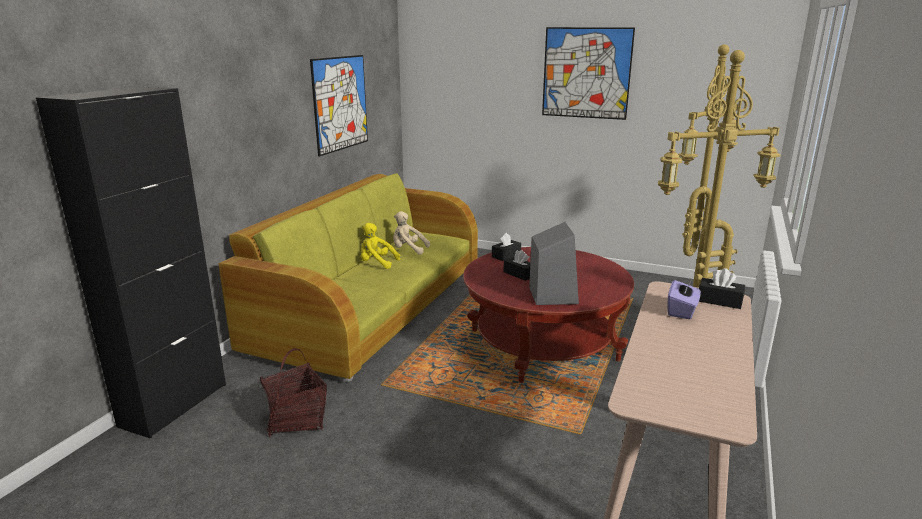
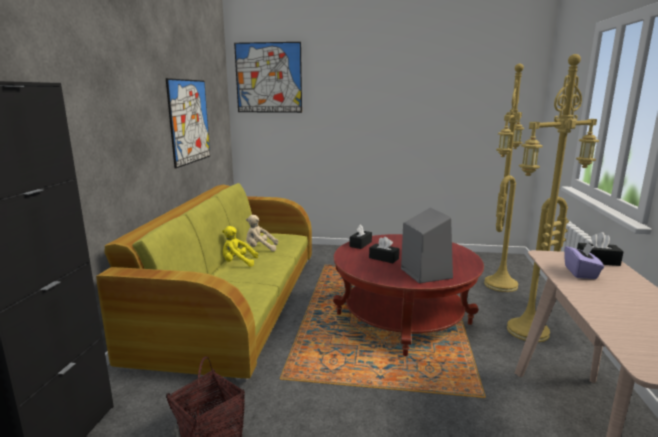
camera: 15 degrees left, 5 degrees down
(586, 73) = (389, 95): picture -> picture (268, 78)

